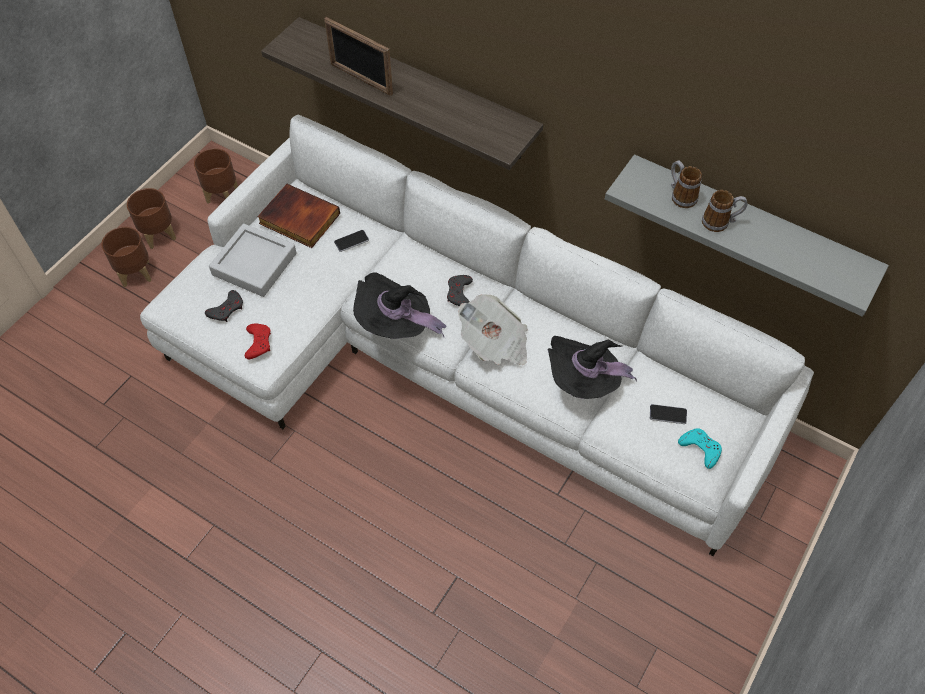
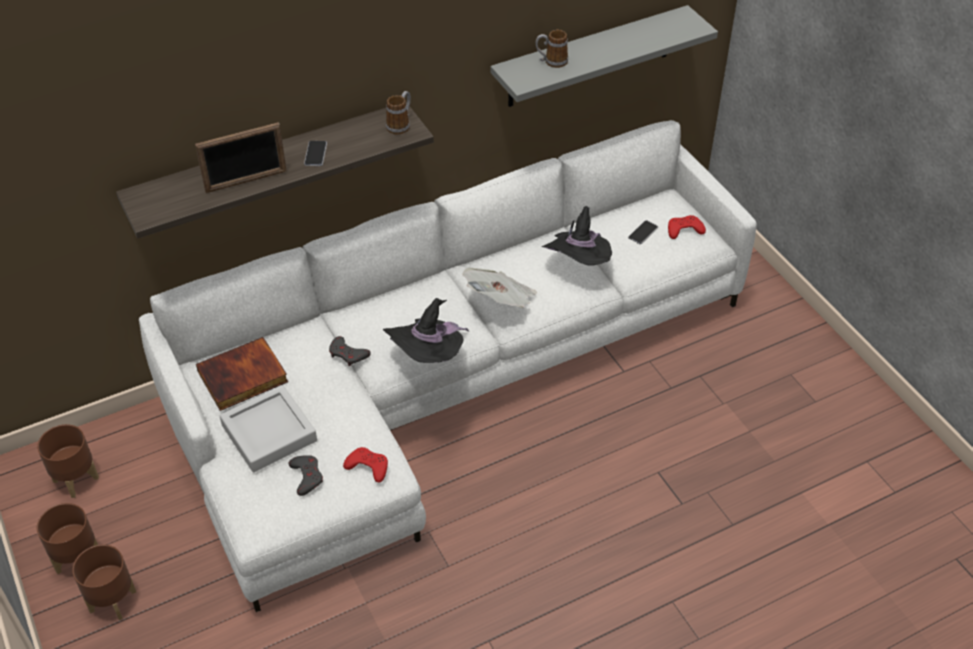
camera: 60 degrees left, 10 degrees down
(351, 241) = (305, 350): phone -> phone (315, 154)
(459, 293) = (430, 301): grey game controller -> grey game controller (348, 354)
(700, 448) = (684, 230): turquoise game controller -> red game controller
(720, 222) = (593, 55): mug -> mug (400, 125)

